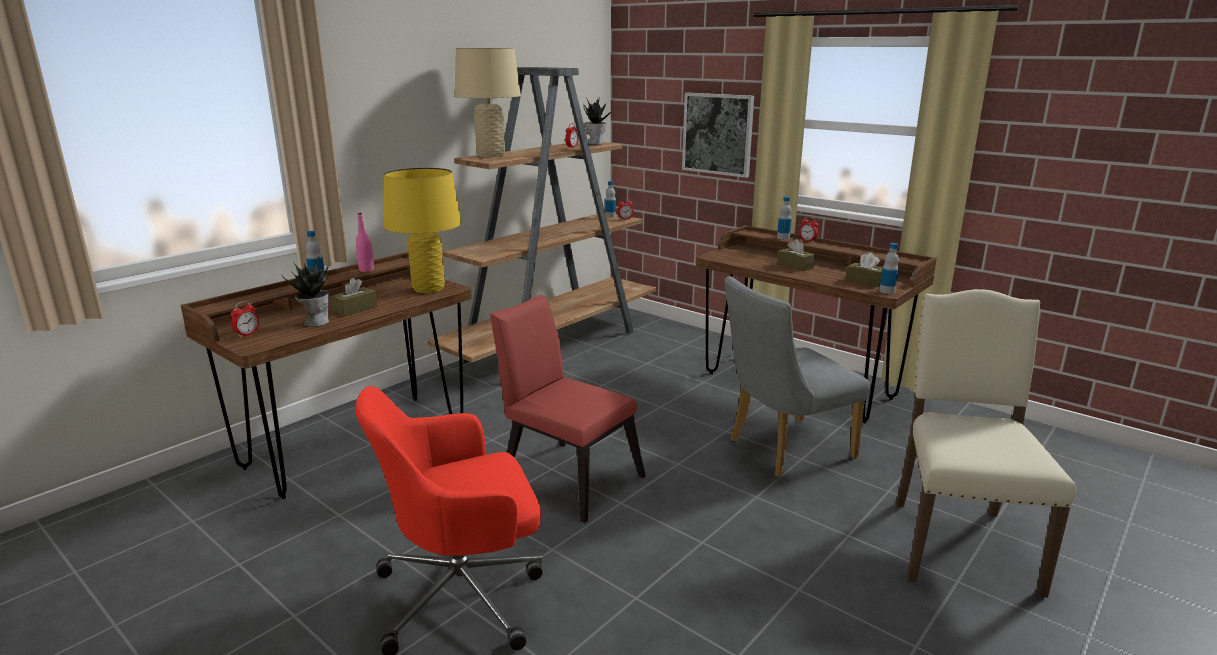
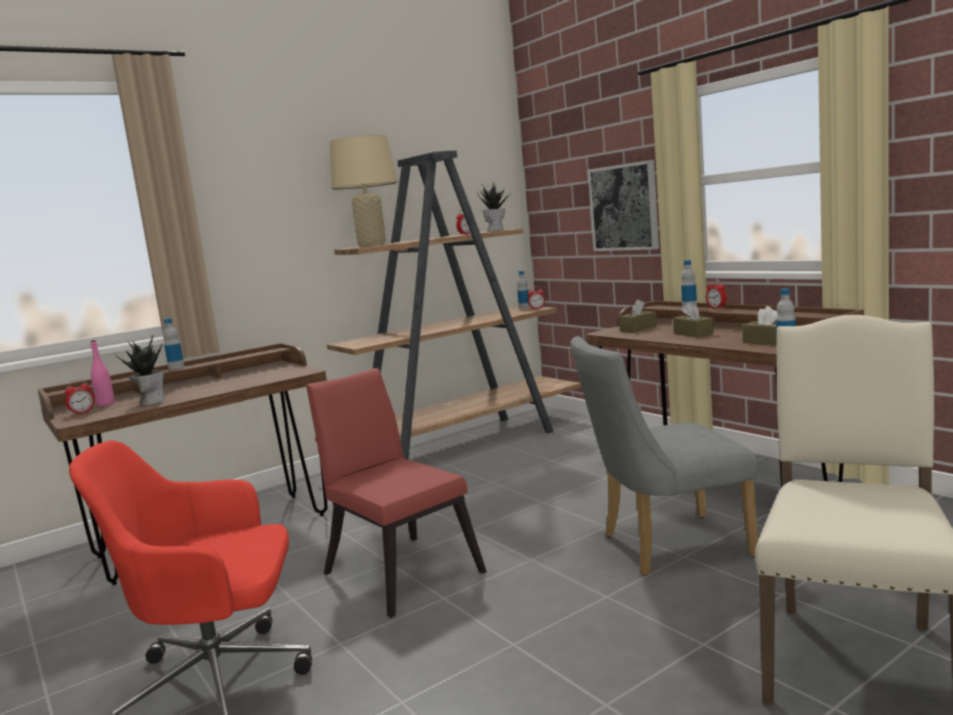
camera: 15 degrees right, 10 degrees down
(355, 309) = (198, 391): brown tissue box -> brown tissue box (638, 329)
(366, 270) = (229, 358): pink bottle -> pink bottle (106, 404)
(428, 289) = (283, 373): yellow table lamp -> none

